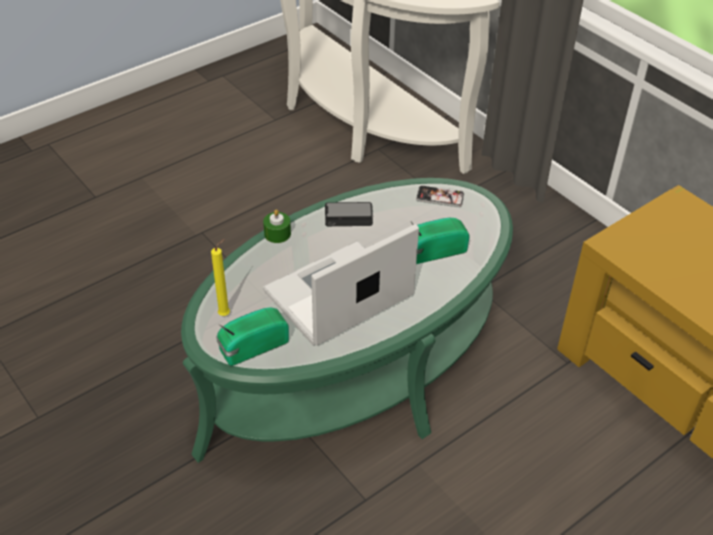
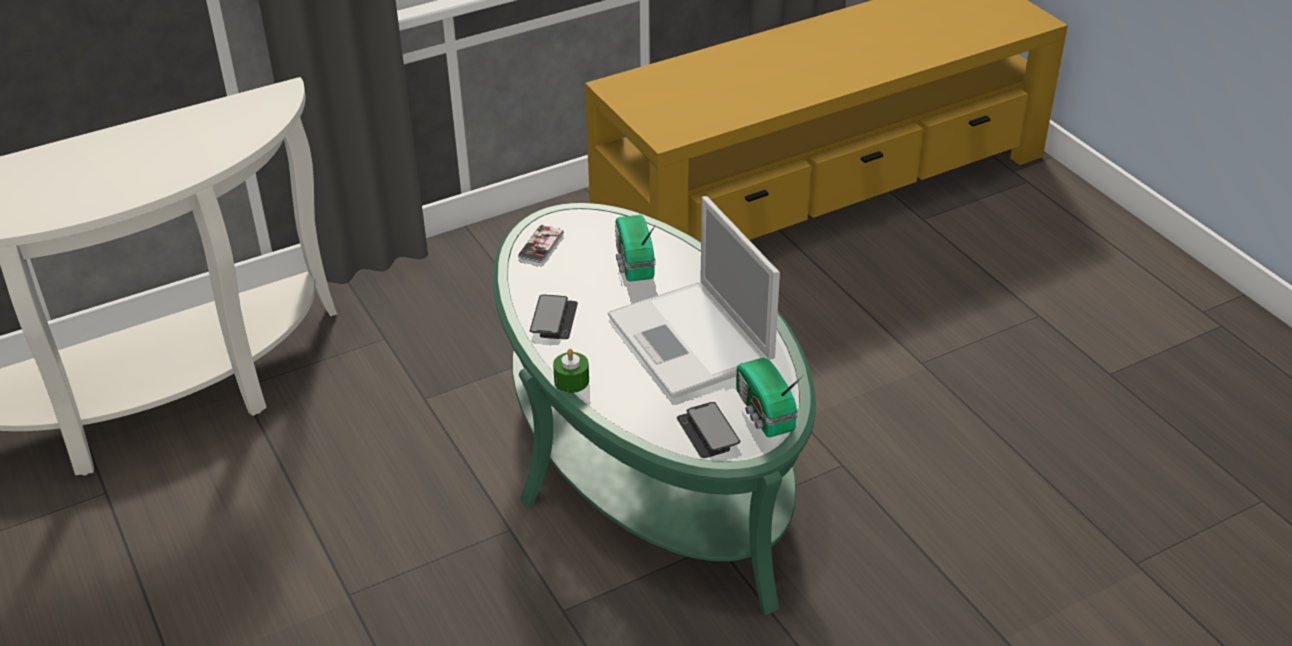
camera: 80 degrees left, 5 degrees down
(226, 314) = (708, 432): yellow candle -> phone

